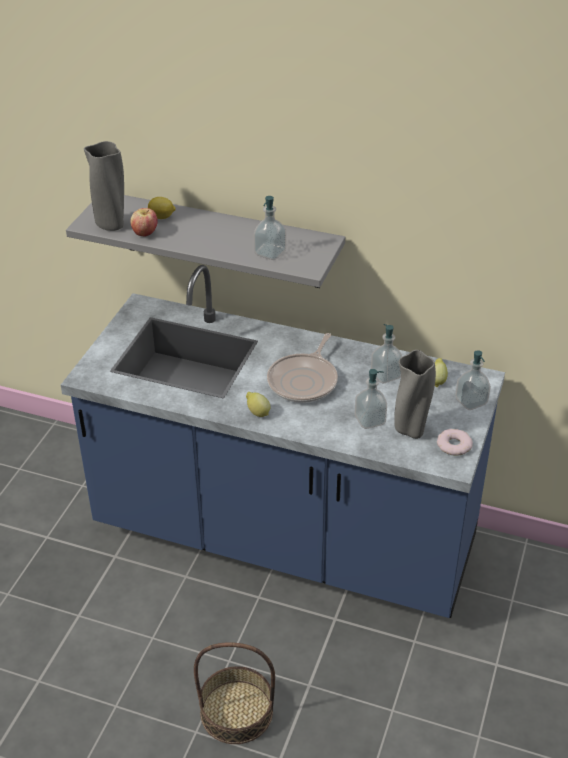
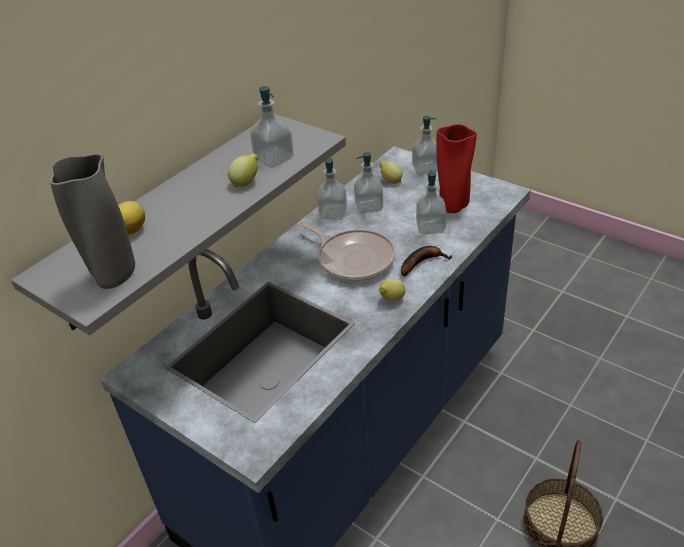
camera: 70 degrees left, 0 degrees up
(145, 233) = (160, 247): apple -> none
(233, 248) = (246, 182): none -> lemon
(315, 423) = (422, 262): none -> banana
(365, 355) = (333, 213): none -> soap dispenser
(410, 430) = (452, 207): grey vase -> red vase
(454, 445) = (480, 188): donut -> none

